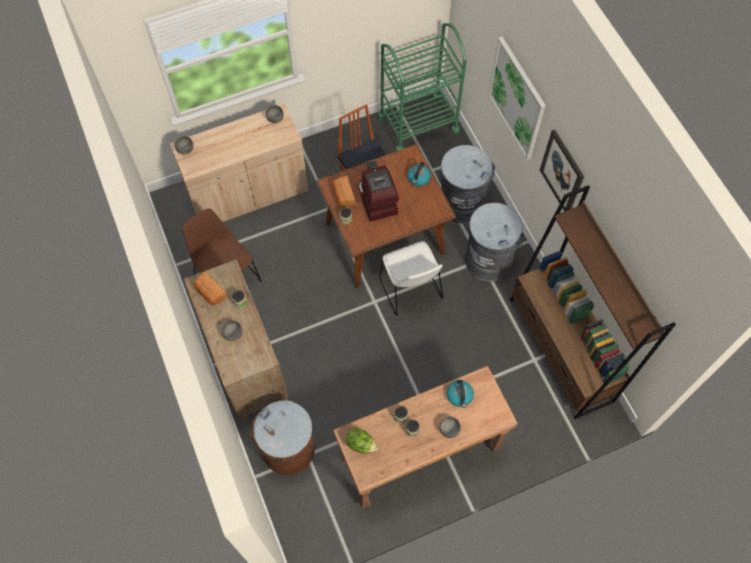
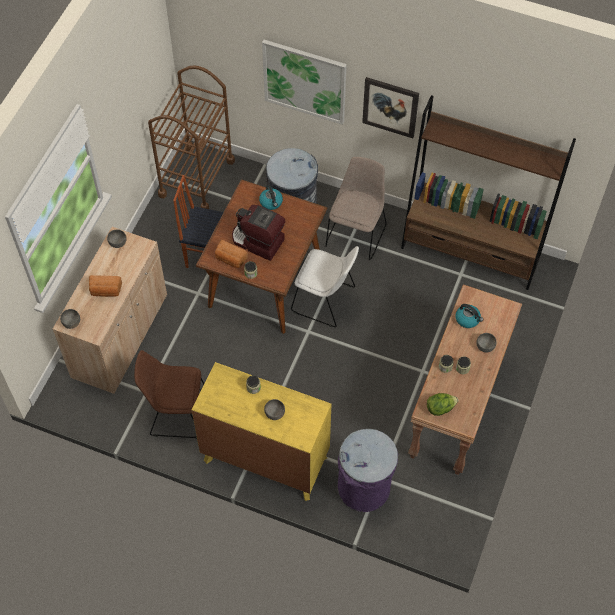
camera: 45 degrees left, 5 degrees down
(210, 293) = (224, 401): bread -> bread (105, 291)
(247, 365) = (265, 459): brown dresser -> yellow dresser
(288, 450) = (364, 488): brown trash can -> purple trash can
(418, 124) = (196, 178): green cart -> brown cart
(488, 260) = (356, 233): grey trash can -> beige chair

